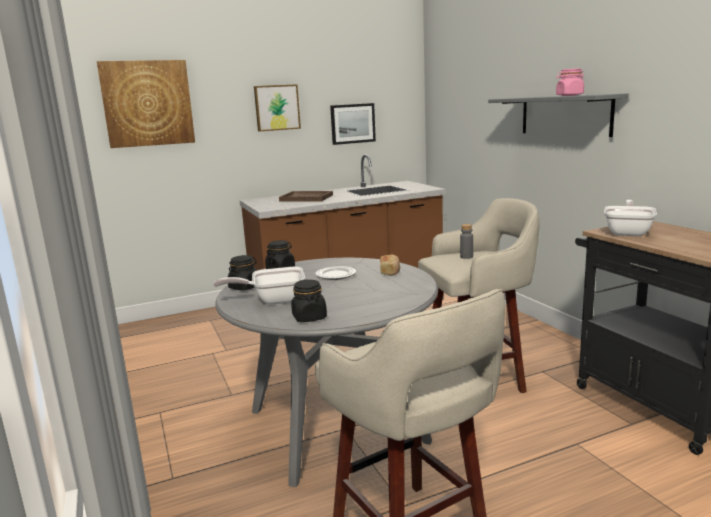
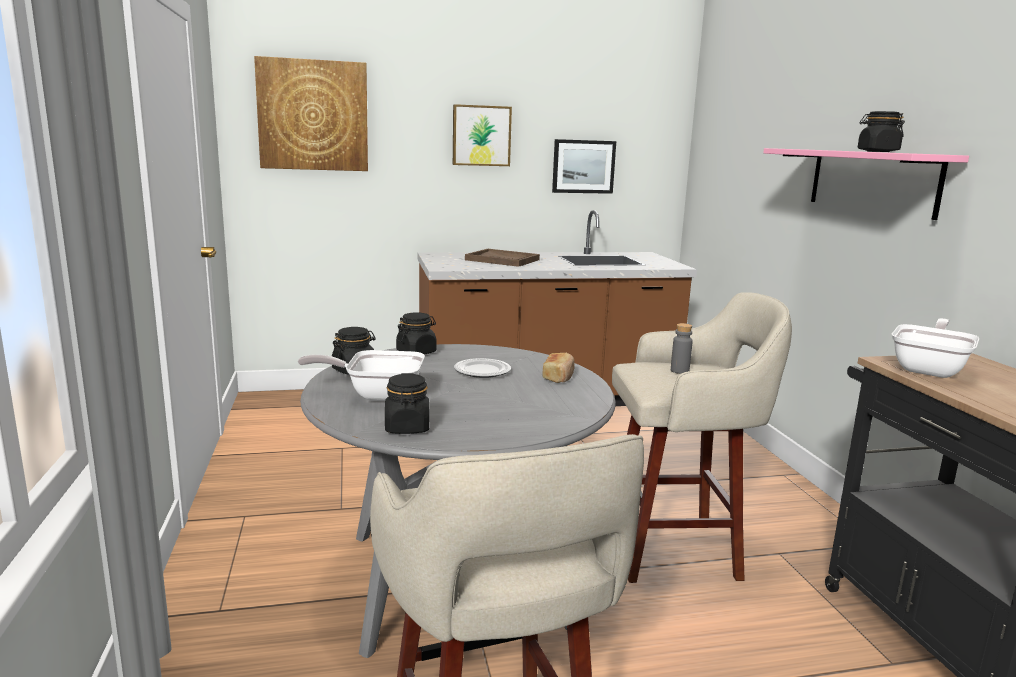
camera: 10 degrees right, 0 degrees up
(564, 115) = (872, 181): grey shelf -> pink shelf
(569, 95) = (877, 151): pink jar -> black jar

